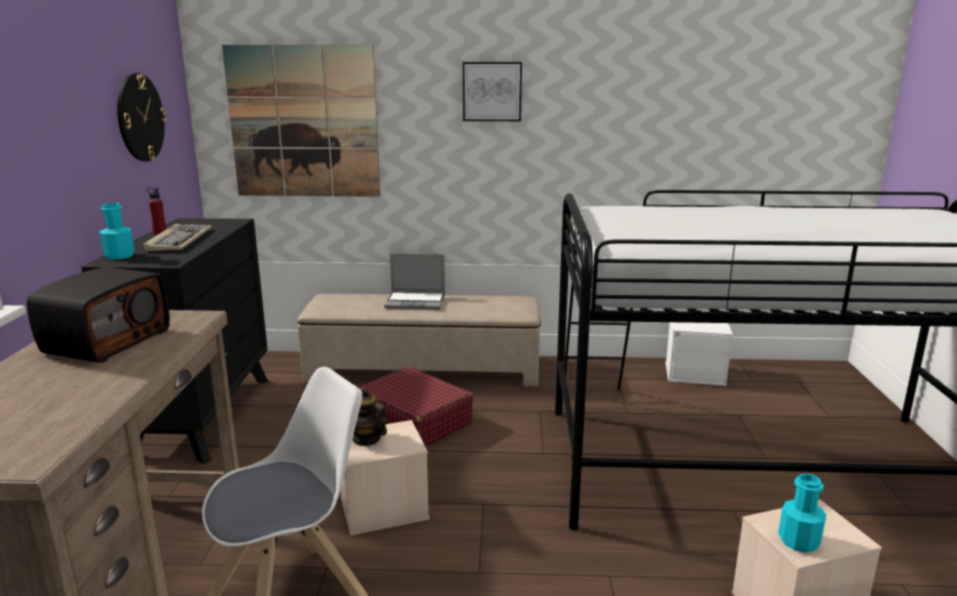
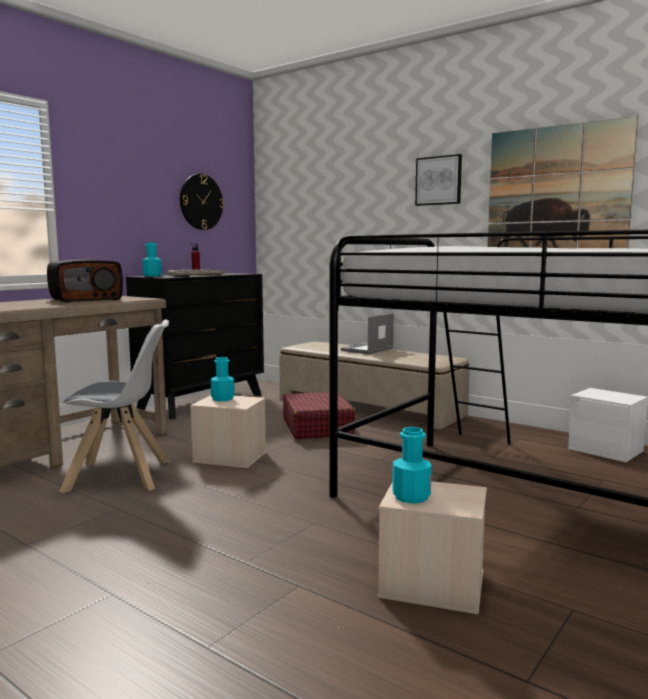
camera: 35 degrees right, 10 degrees down
(304, 122) = (314, 212): picture -> picture (556, 197)
(366, 439) = (222, 399): teapot -> turquoise bottle
(416, 302) = (367, 350): laptop -> laptop turned 90 degrees clockwise

